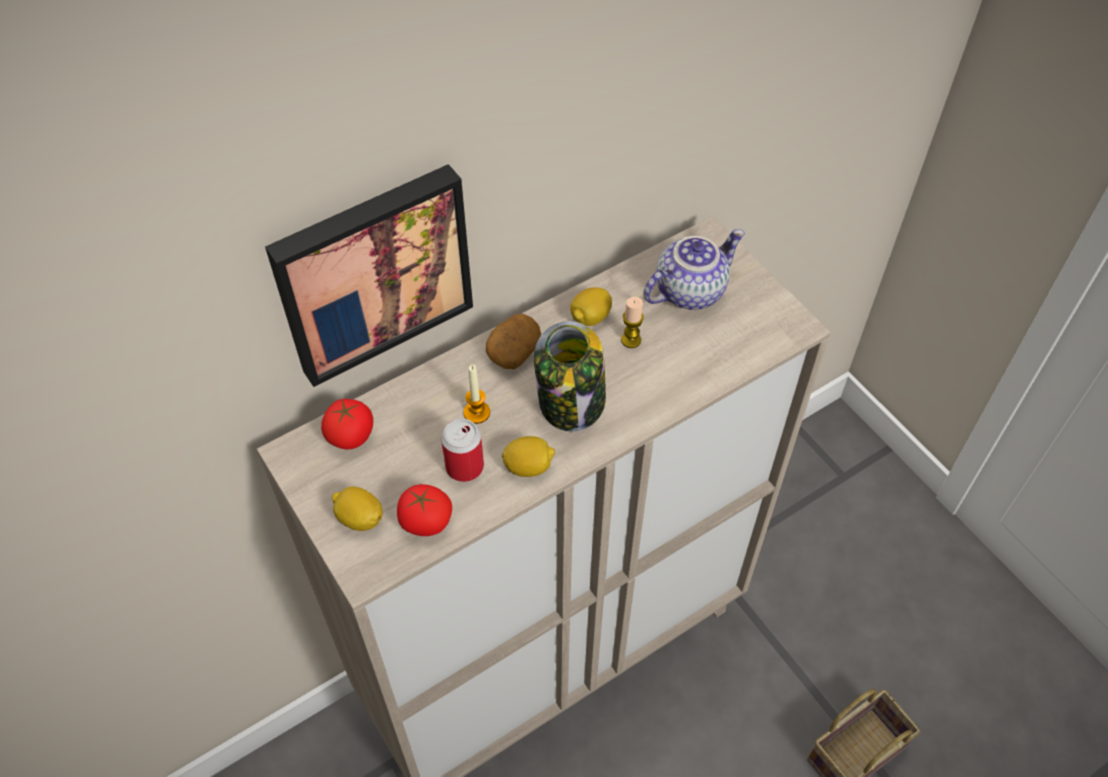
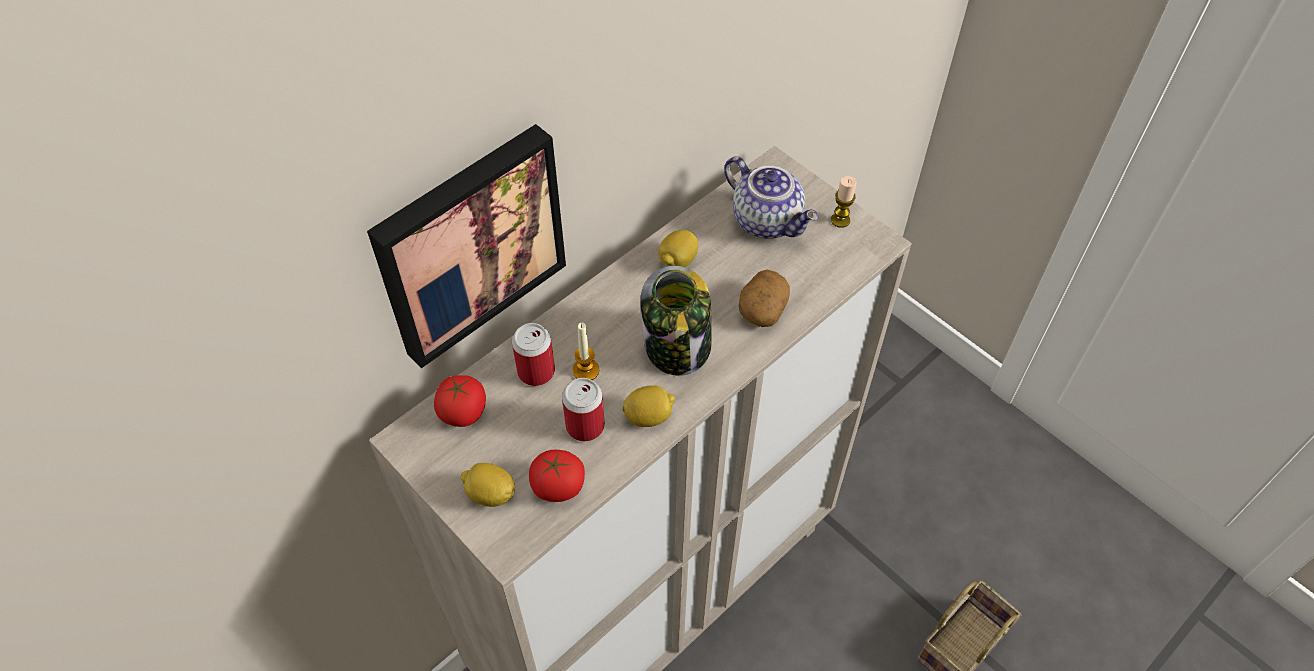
camera: 10 degrees left, 0 degrees up
(428, 406) = (536, 371): none -> can
(513, 351) = (609, 304): potato -> potato (762, 308)
(631, 340) = (722, 277): candle -> candle (840, 220)
(689, 290) = (768, 220): teapot -> teapot turned 90 degrees clockwise

